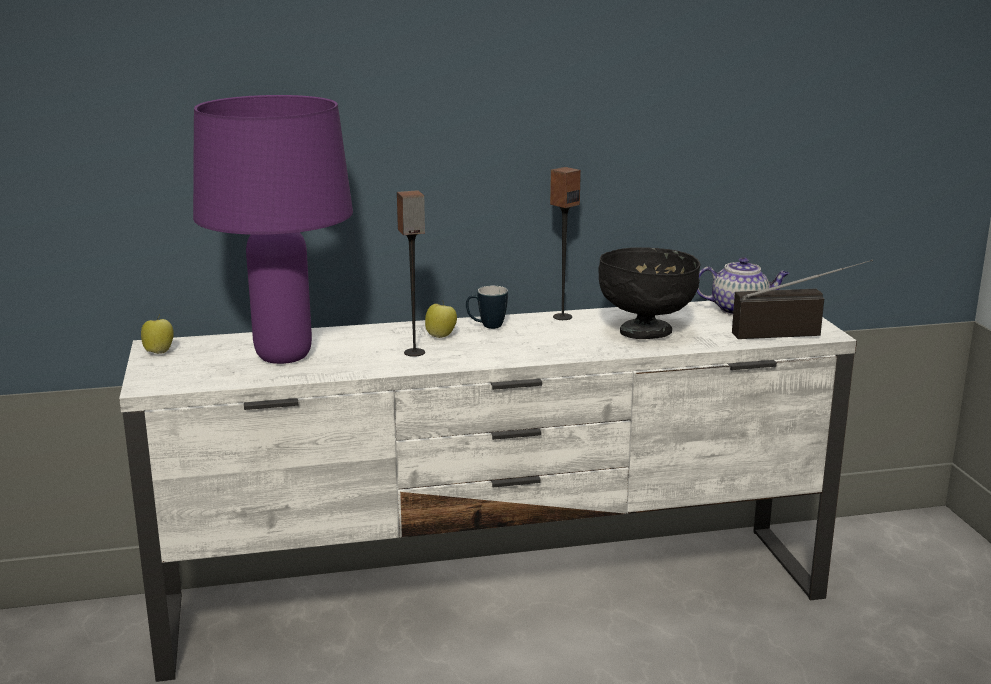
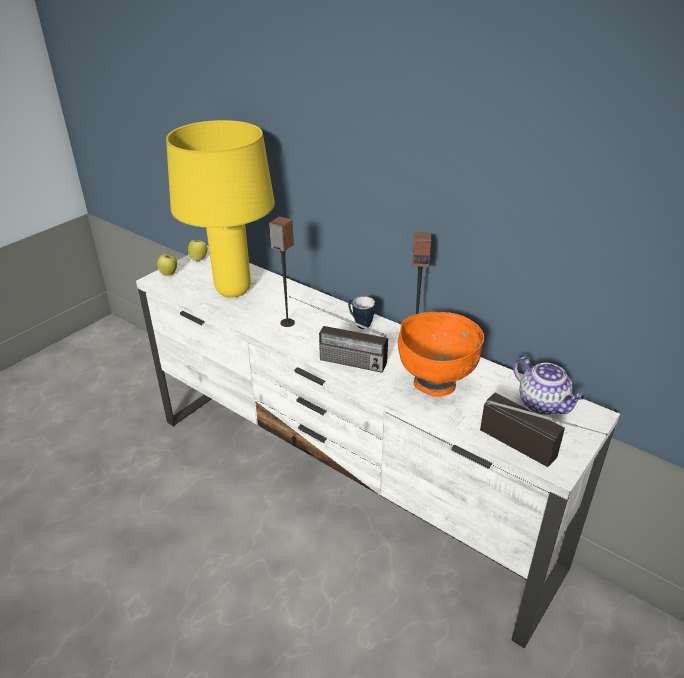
camera: 50 degrees right, 15 degrees up
(283, 356) = (234, 290): purple table lamp -> yellow table lamp
(441, 336) = (323, 318): apple -> apple (169, 274)
(528, 354) = (335, 359): none -> radio
(646, 332) = (436, 385): black bowl -> orange bowl

